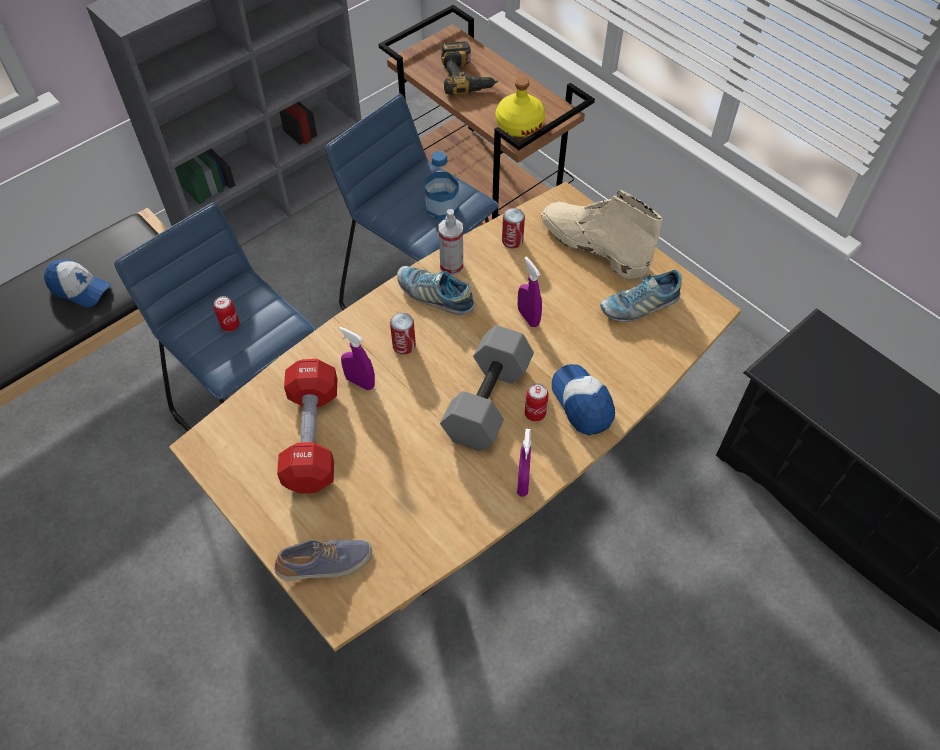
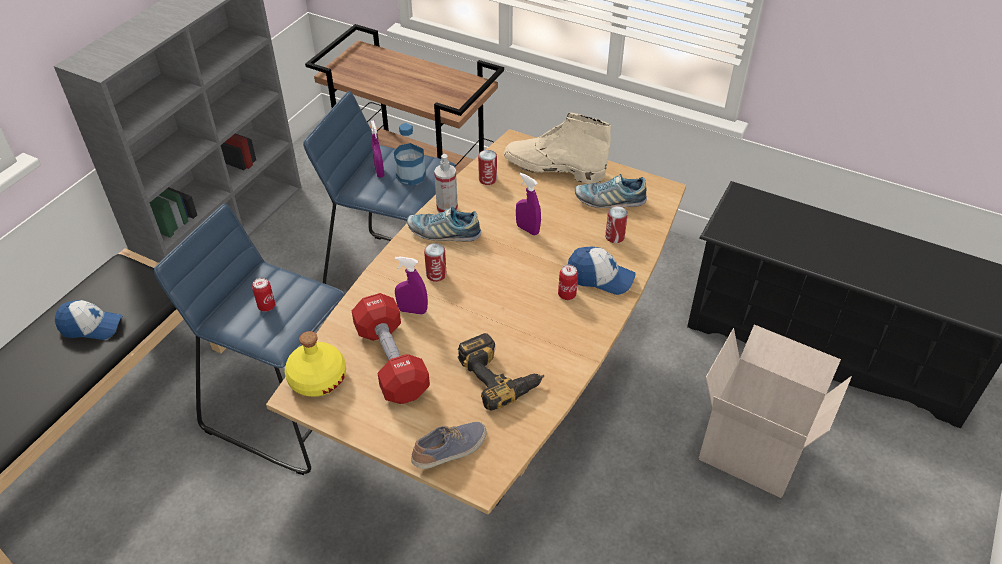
camera: 20 degrees left, 10 degrees down
(467, 77) = (389, 75): power drill -> power drill (500, 376)
(489, 403) = (526, 297): grey dumbbell -> none
(519, 125) = (449, 100): yellow bottle -> yellow bottle (317, 378)
(523, 482) = (582, 345): purple spray bottle -> purple spray bottle (379, 172)
(582, 403) = (600, 277): cap -> cap turned 150 degrees clockwise
(623, 355) = (614, 237): none -> can
(639, 305) = (609, 200): shoe -> shoe turned 45 degrees clockwise
(729, 627) = (755, 449): none -> cardboard box

